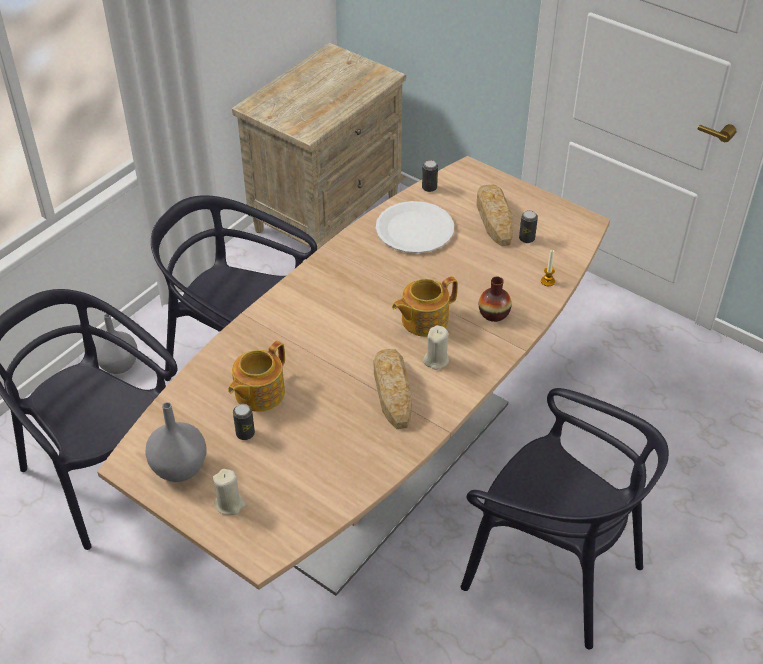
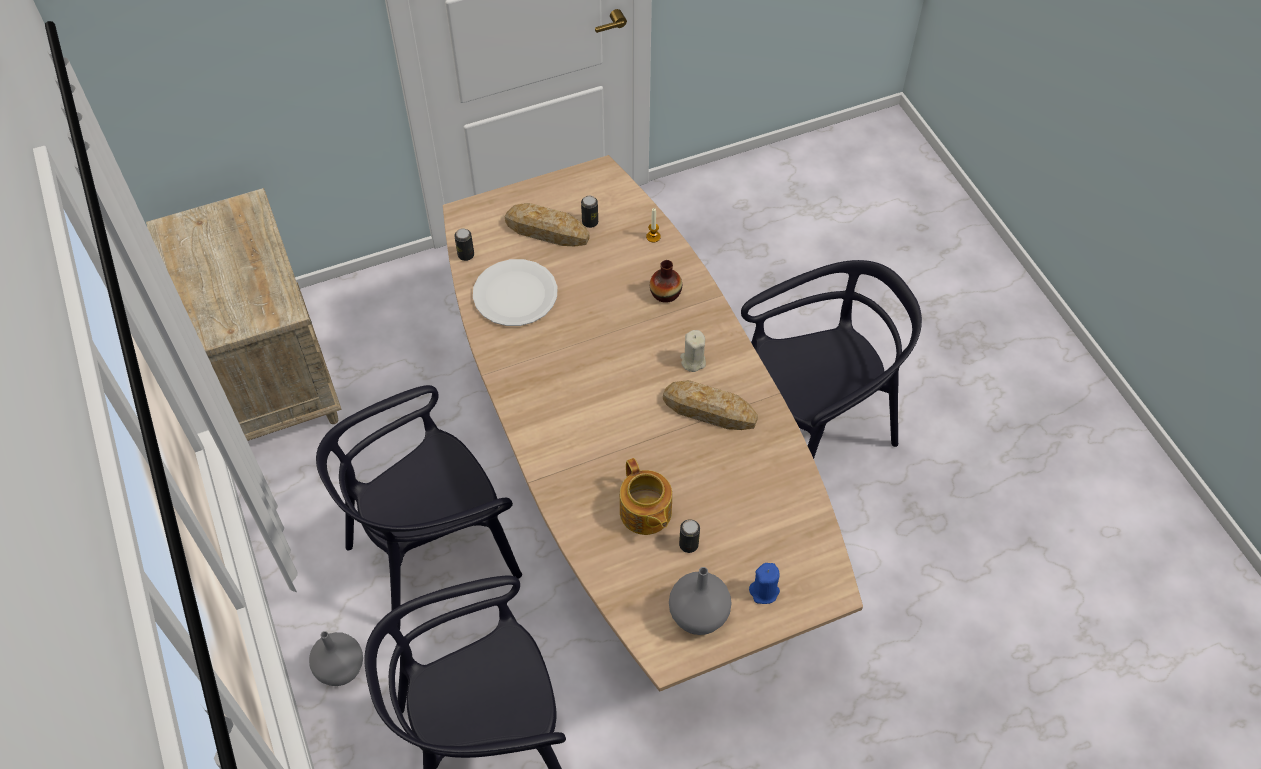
camera: 60 degrees left, 10 degrees up
(230, 504) = (764, 591): beige candle -> blue candle
(423, 320) = (638, 346): teapot -> none

